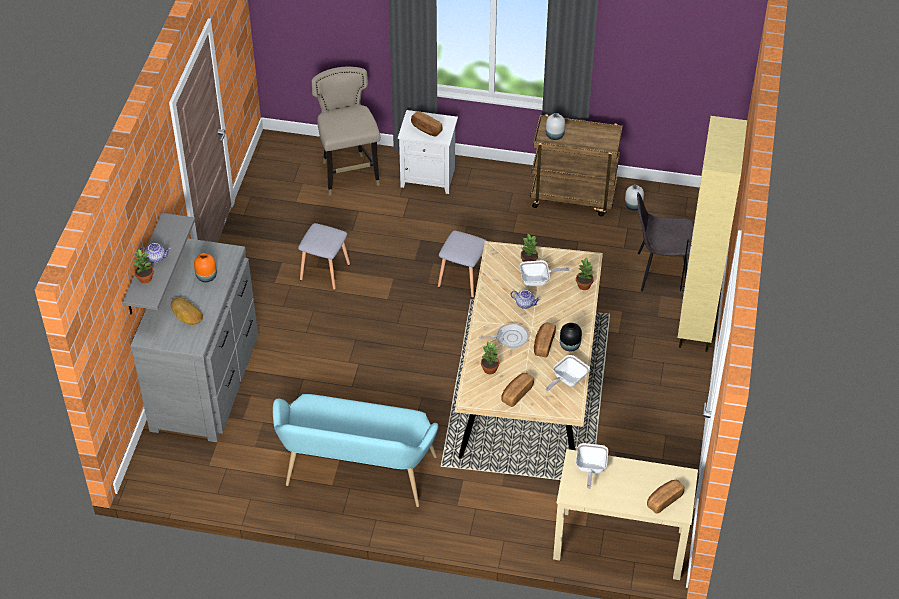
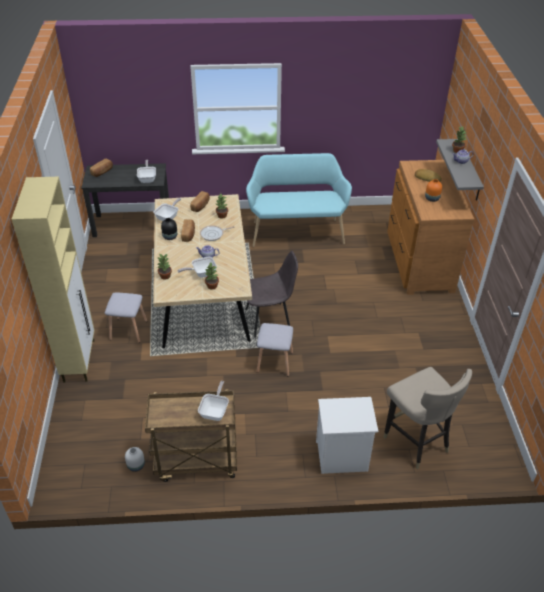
camera: 165 degrees right, 5 degrees down
(207, 381) = (418, 262): grey dresser -> brown dresser
(325, 271) = (386, 348): grey stool -> grey stool (128, 330)
(426, 129) = (348, 411): bread -> none
(554, 135) = (215, 411): white vase -> frying pan
(619, 543) = (132, 224): beige desk -> black desk
(660, 272) = (108, 400): grey chair -> grey chair (269, 320)

